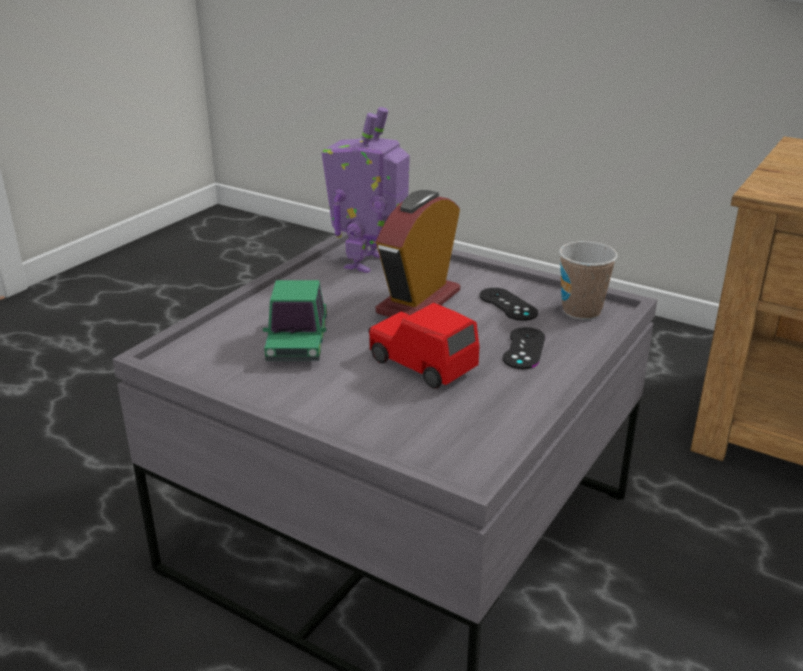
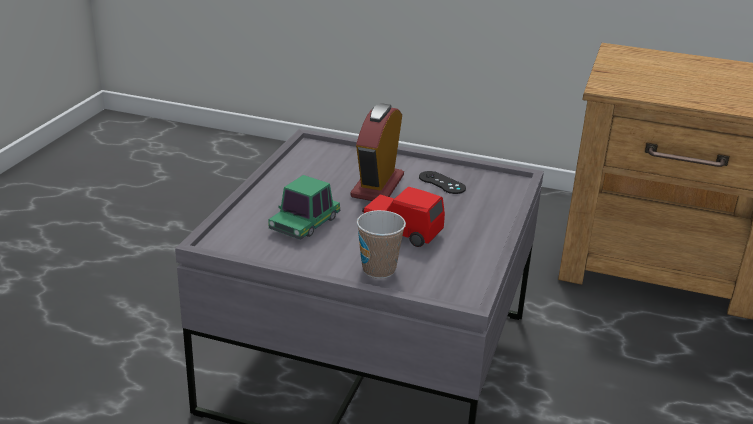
camera: 15 degrees left, 0 degrees up
(298, 343) = (305, 224): toy car -> toy car turned 45 degrees clockwise
(368, 263) = (325, 159): toy robot -> none
(524, 348) = (466, 213): black game controller -> none
(581, 311) = (494, 183): cup -> cup (379, 270)

